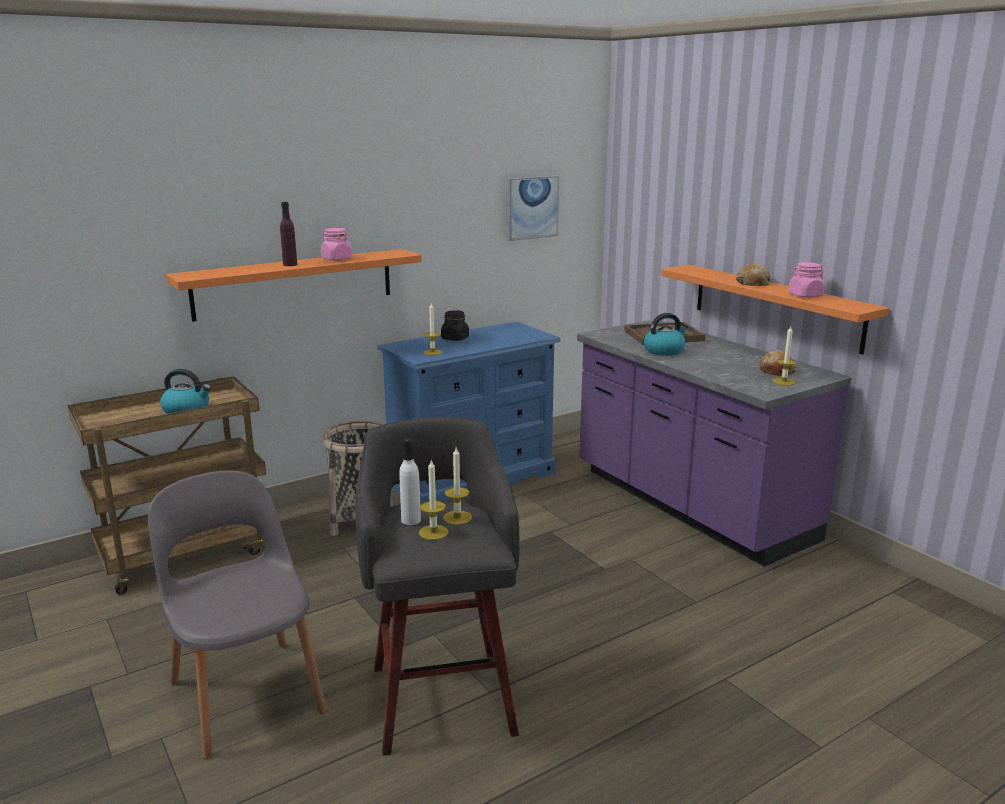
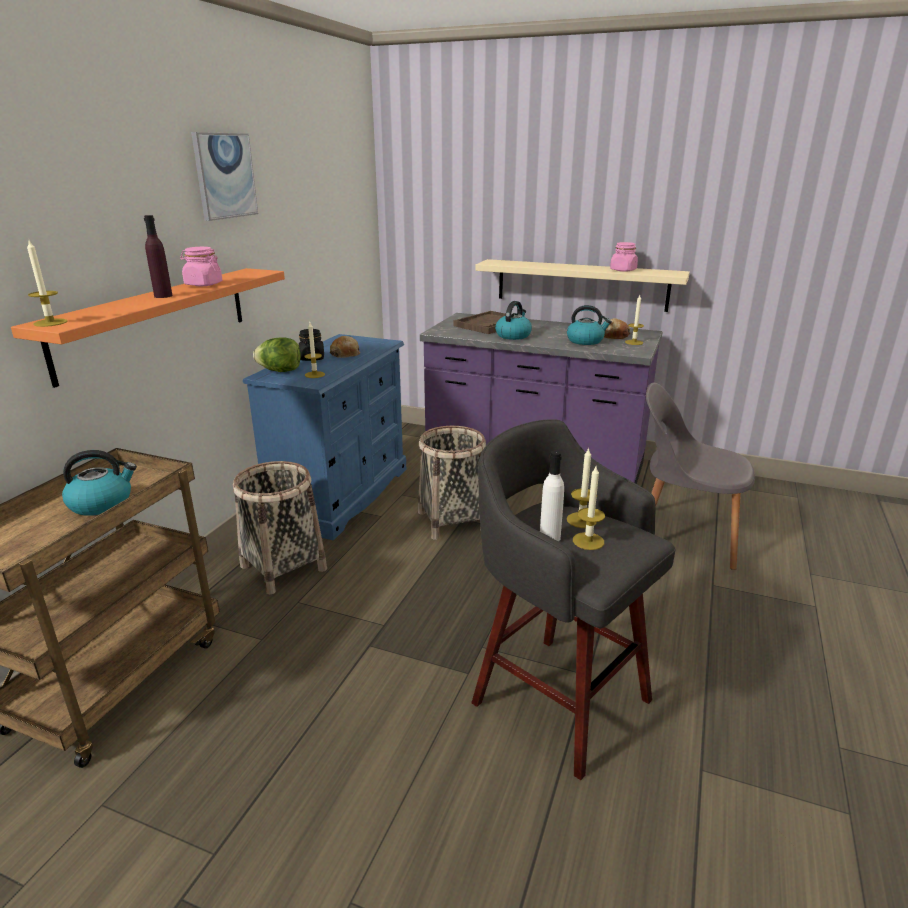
camera: 35 degrees left, 5 degrees up
(188, 274) = (50, 322): none -> candle
(246, 692) = (381, 795): grey chair -> grey chair (683, 537)
(413, 344) = (280, 371): none -> lettuce
(532, 207) = (335, 217): picture -> picture (224, 176)
(539, 530) = (452, 521): none -> basket
(731, 370) = (585, 341): none -> kettle
(753, 283) = (568, 266): bread -> bread (345, 354)
(775, 306) = (581, 285): orange shelf -> beige shelf

